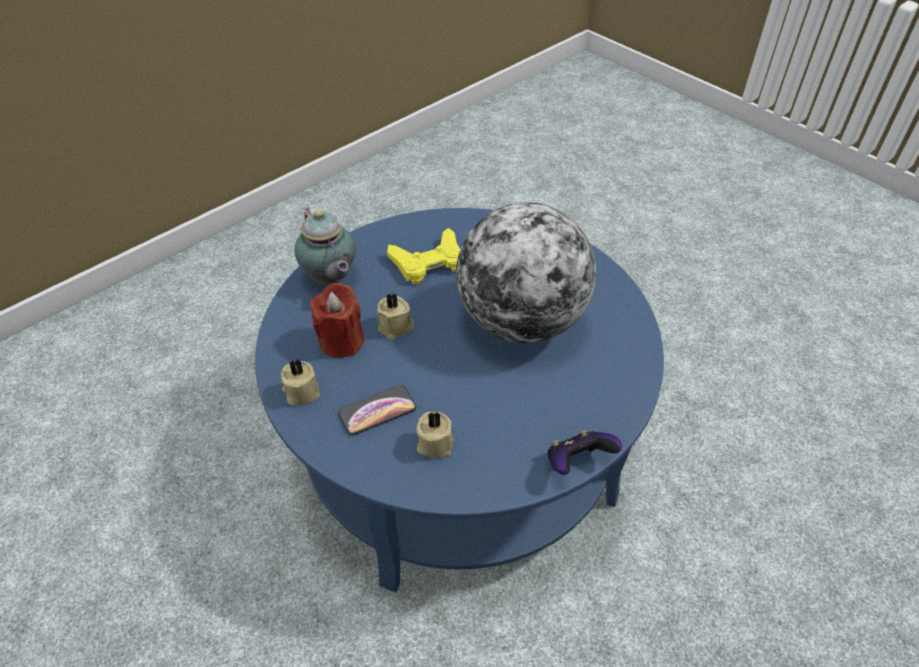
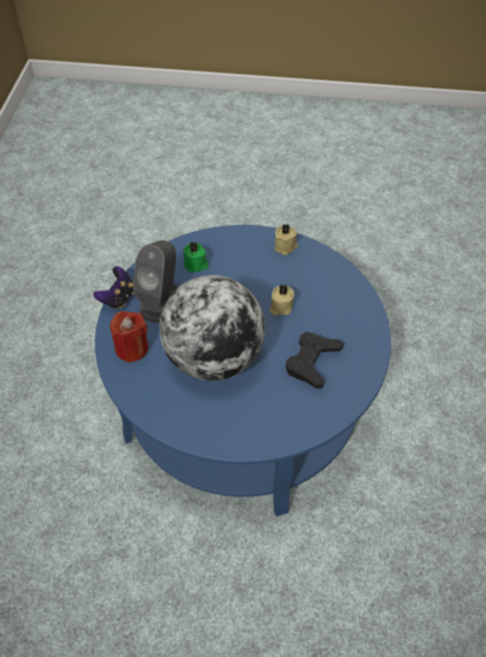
camera: 140 degrees right, 5 degrees up
(330, 279) = (354, 310): teapot -> none
(341, 341) = (299, 281): red candle -> red candle (132, 348)
(377, 410) = (239, 261): phone -> none
(429, 262) = (312, 362): yellow game controller -> black game controller
(434, 443) = (196, 265): beige candle -> green candle
(524, 421) = (161, 301): none -> grey speaker

